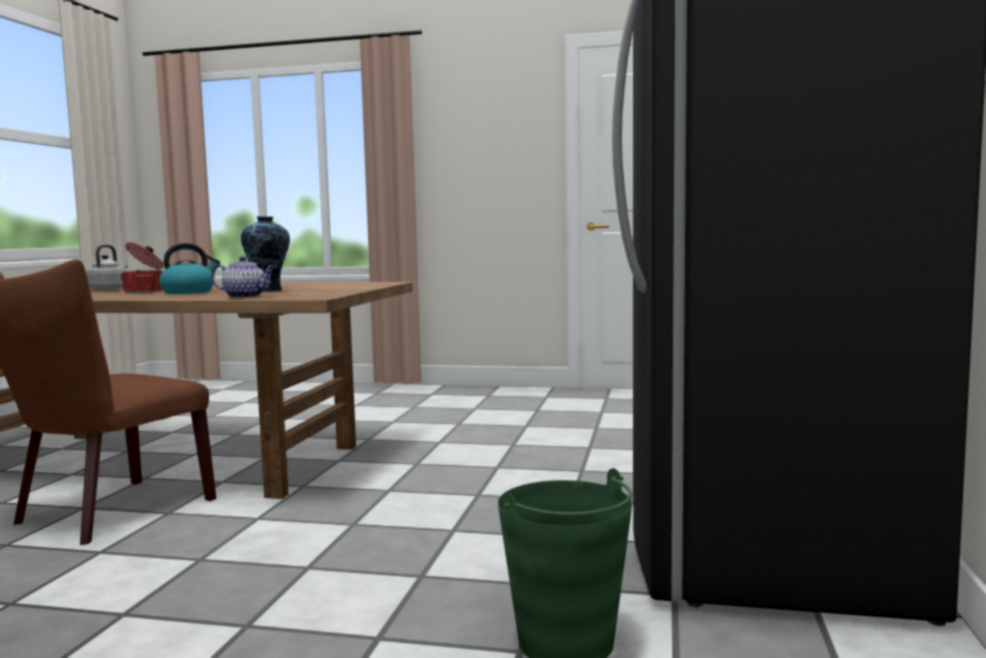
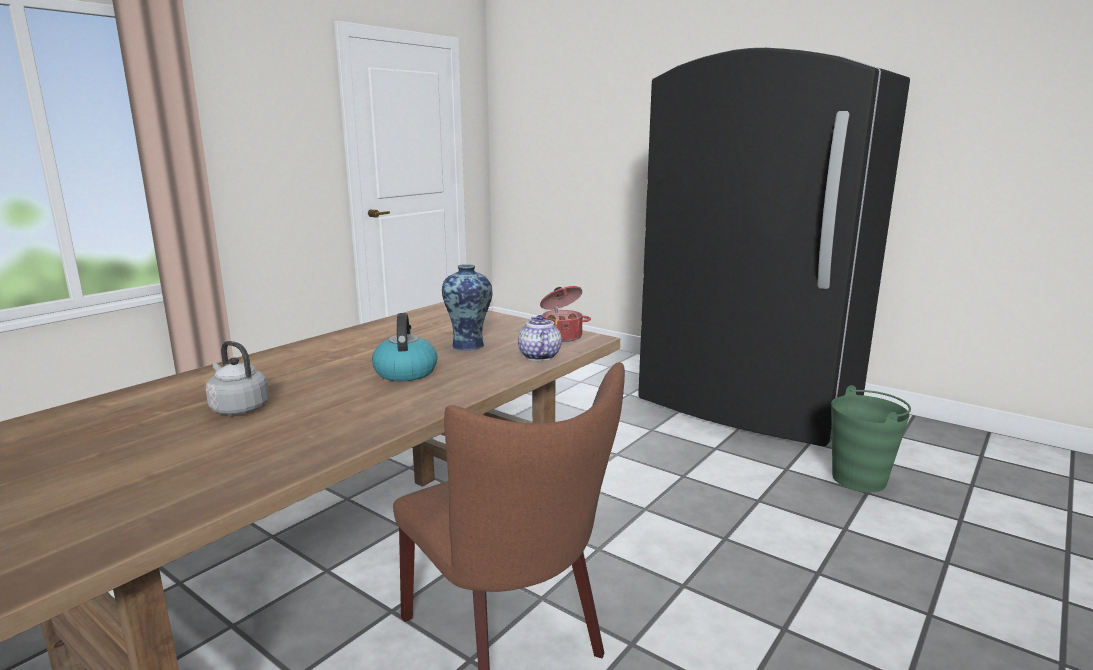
camera: 65 degrees left, 10 degrees up
(145, 291) = (340, 390): cooking pot -> cooking pot (562, 336)
(246, 297) = (539, 356): teapot -> teapot turned 45 degrees counterclockwise

